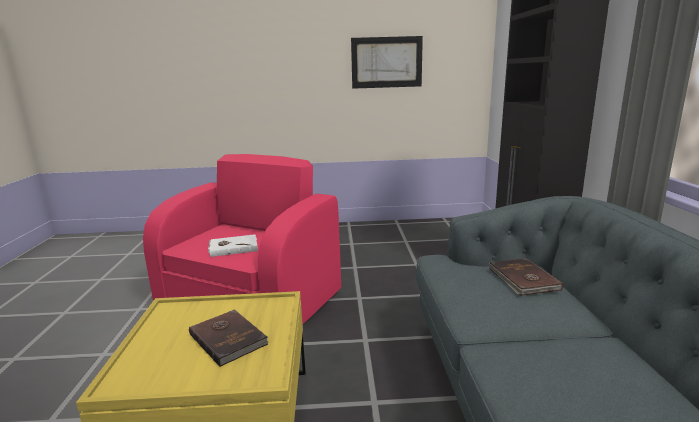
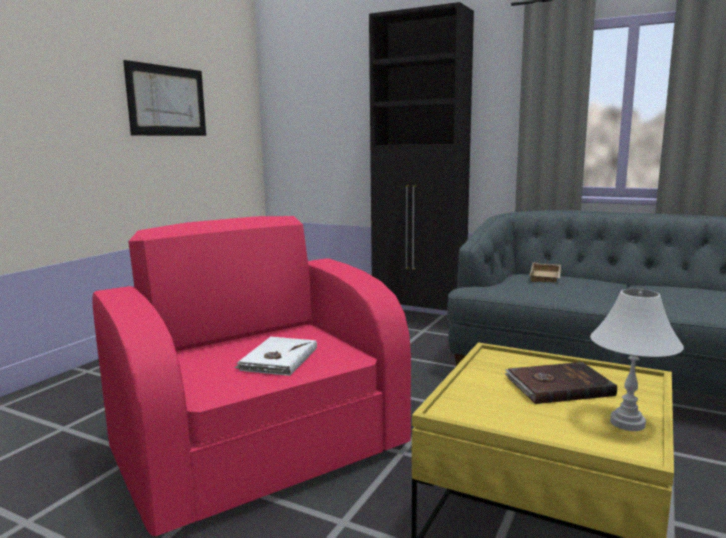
camera: 60 degrees left, 5 degrees down
(166, 378) = (628, 423): none -> white table lamp
(522, 279) = (546, 277): brown book -> beige tray

